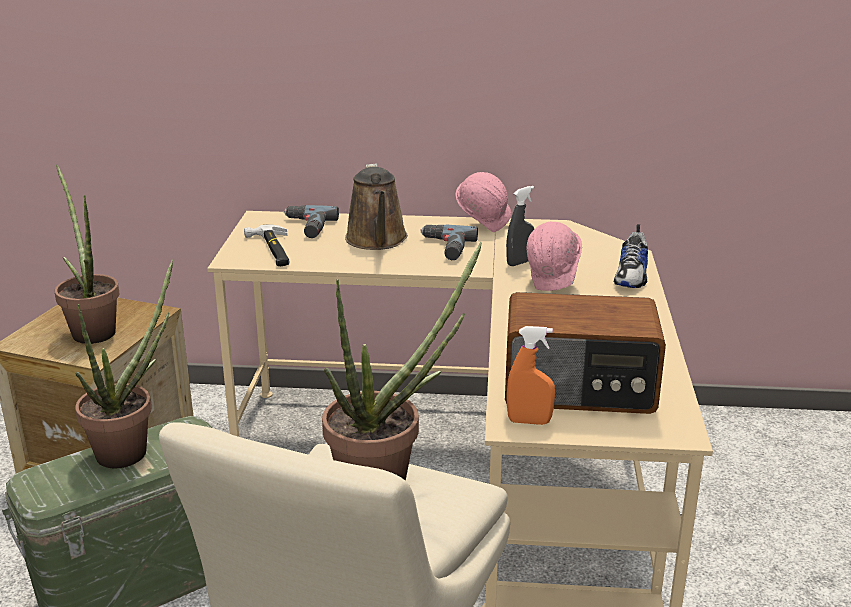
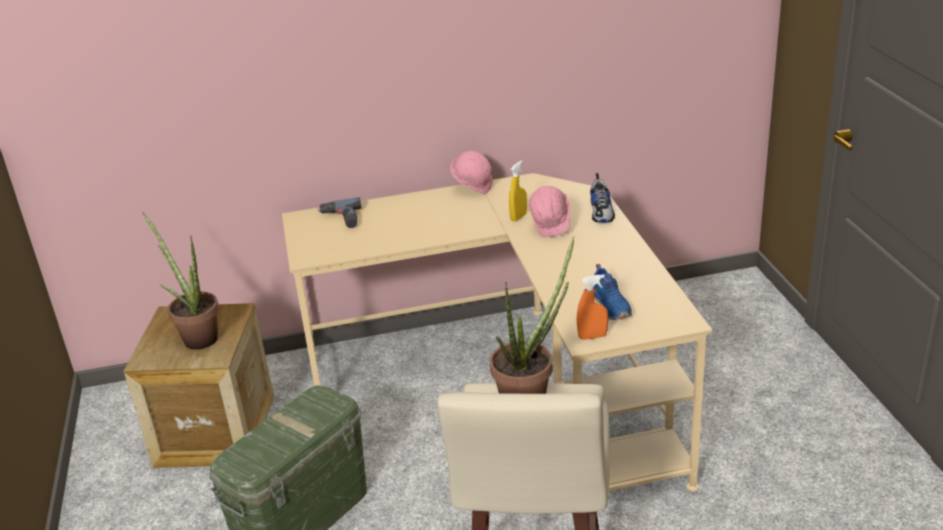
camera: 15 degrees left, 5 degrees up
(131, 449) = (288, 420): potted plant -> none
(272, 250) = (329, 244): hammer -> none
(377, 240) = (403, 219): brown watering can -> none
(445, 248) = (458, 216): power drill -> none
(520, 262) = (518, 217): grey spray bottle -> yellow spray bottle
(579, 389) = (611, 306): radio -> blue shoe

